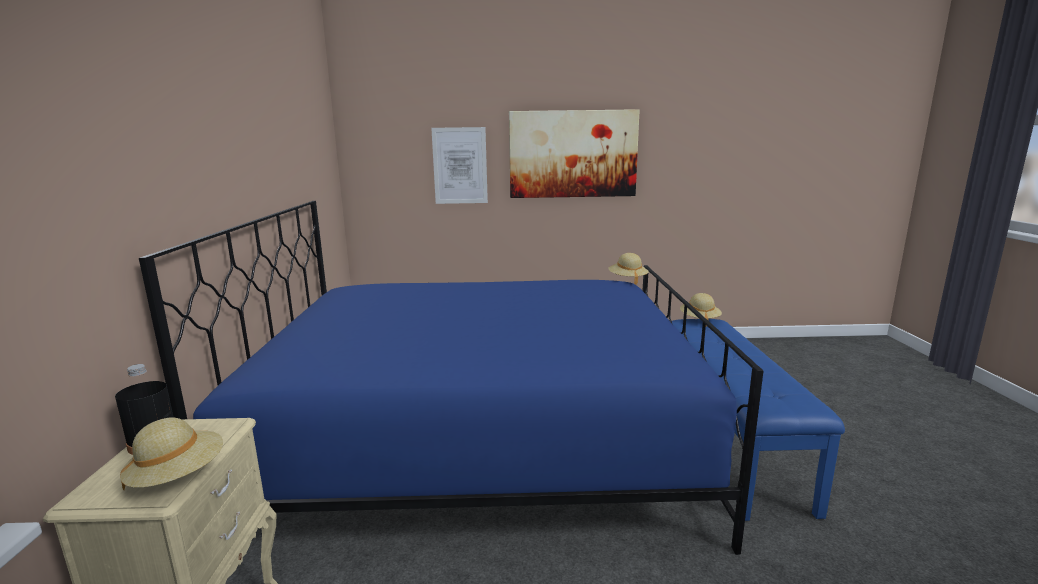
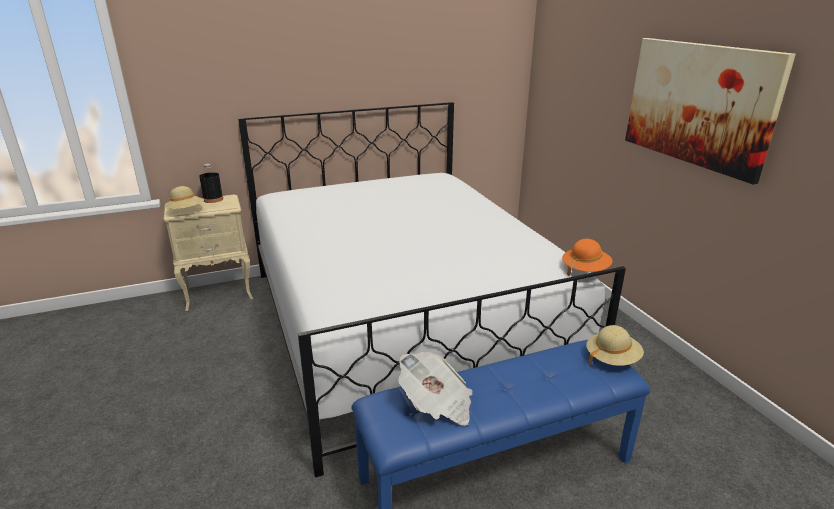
camera: 70 degrees right, 10 degrees up
(460, 166) = (598, 93): picture -> none
(482, 447) = (402, 324): blue bed -> white bed
(627, 279) = (585, 270): beige hat -> orange hat
(763, 382) = (437, 404): none -> newspaper

